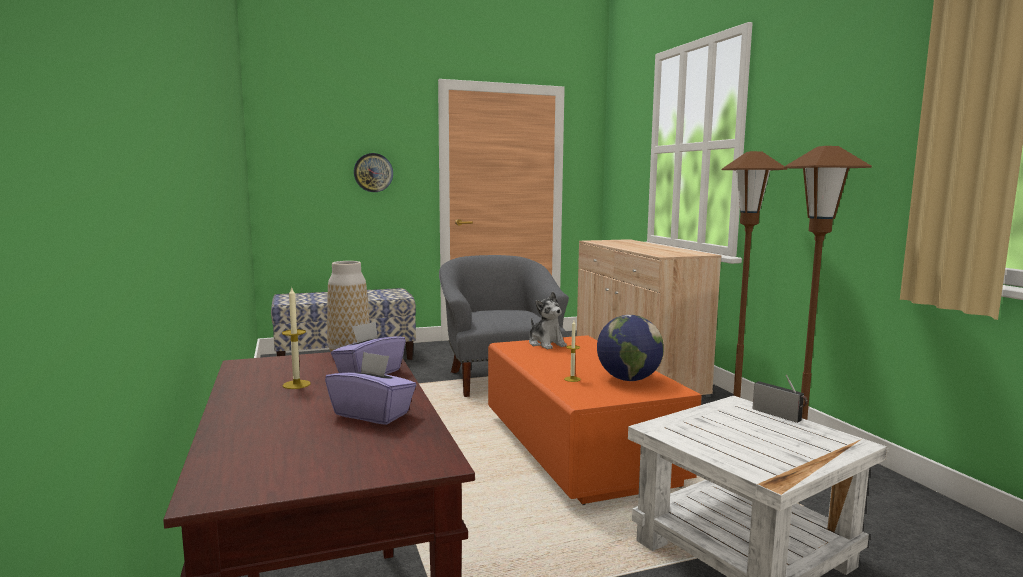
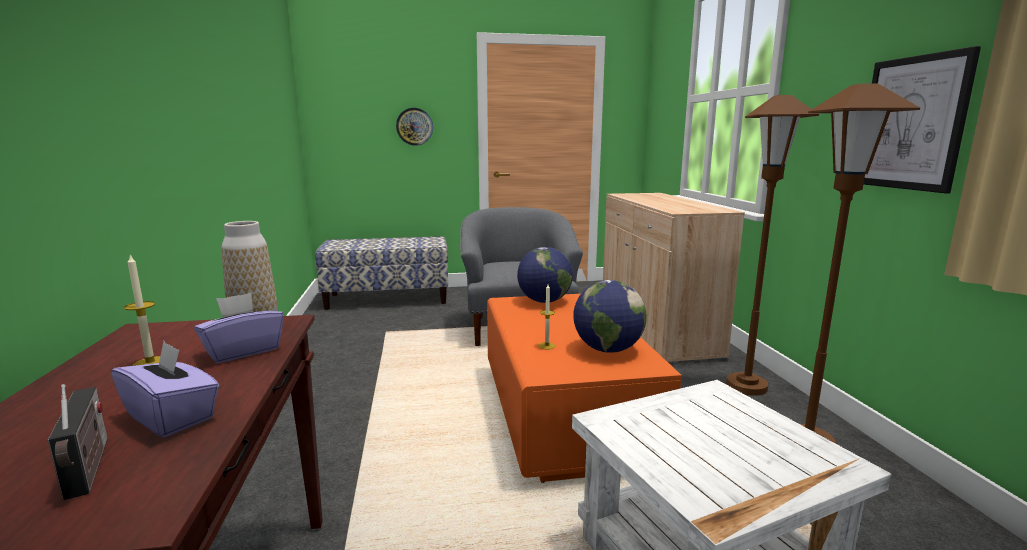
camera: 10 degrees right, 5 degrees up
(546, 344) = (544, 301): plush toy -> globe
(779, 415) = (762, 412): radio -> radio (88, 469)
(863, 177) = (912, 123): none -> picture

